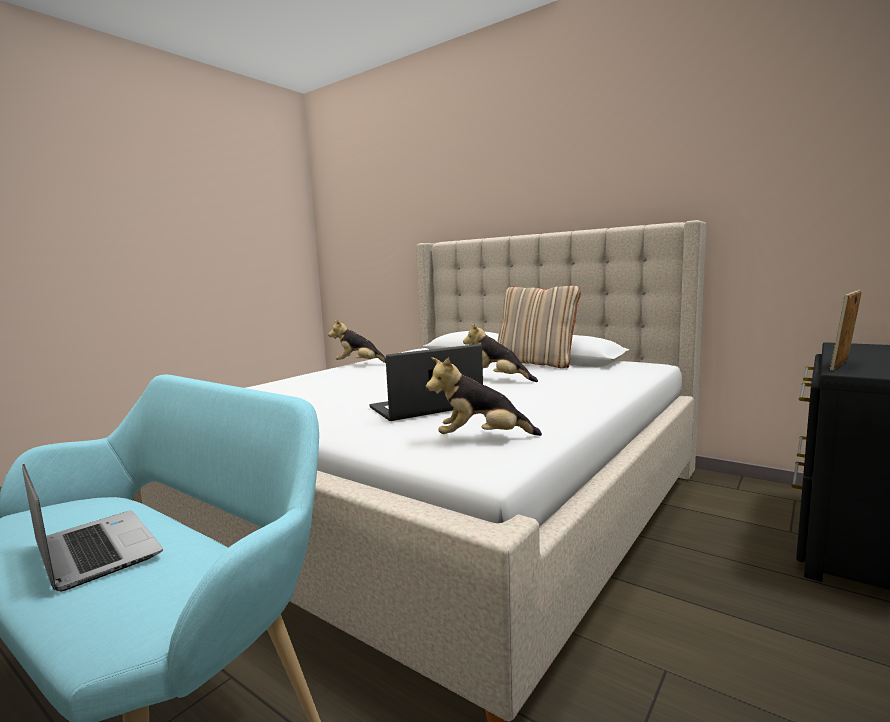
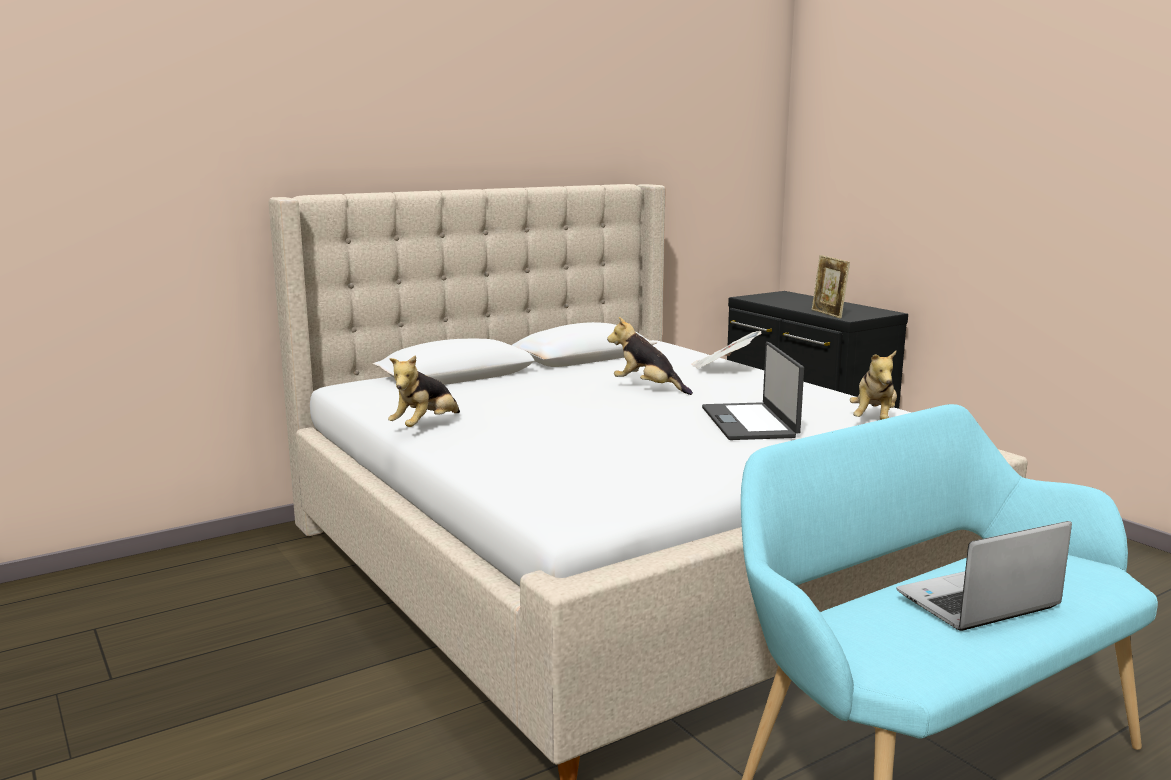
camera: 70 degrees left, 5 degrees up
(498, 379) = (648, 388): plush toy -> plush toy turned 75 degrees clockwise
(536, 363) = (580, 366): beige pillow -> none
(599, 385) = (723, 368): none -> newspaper

